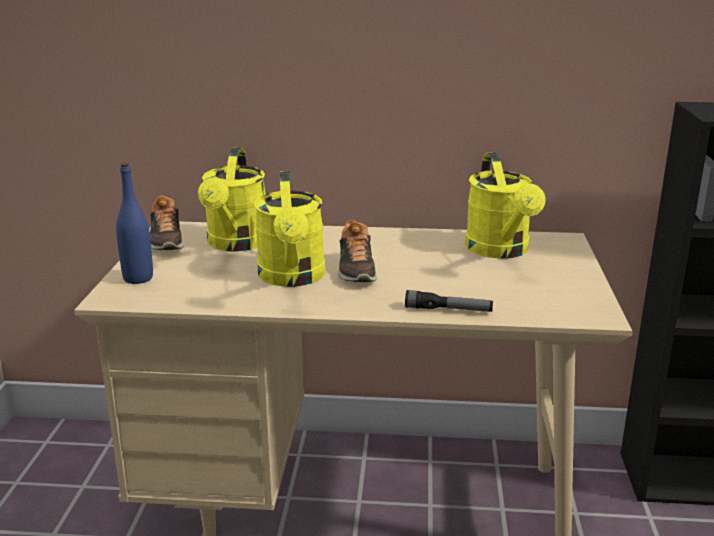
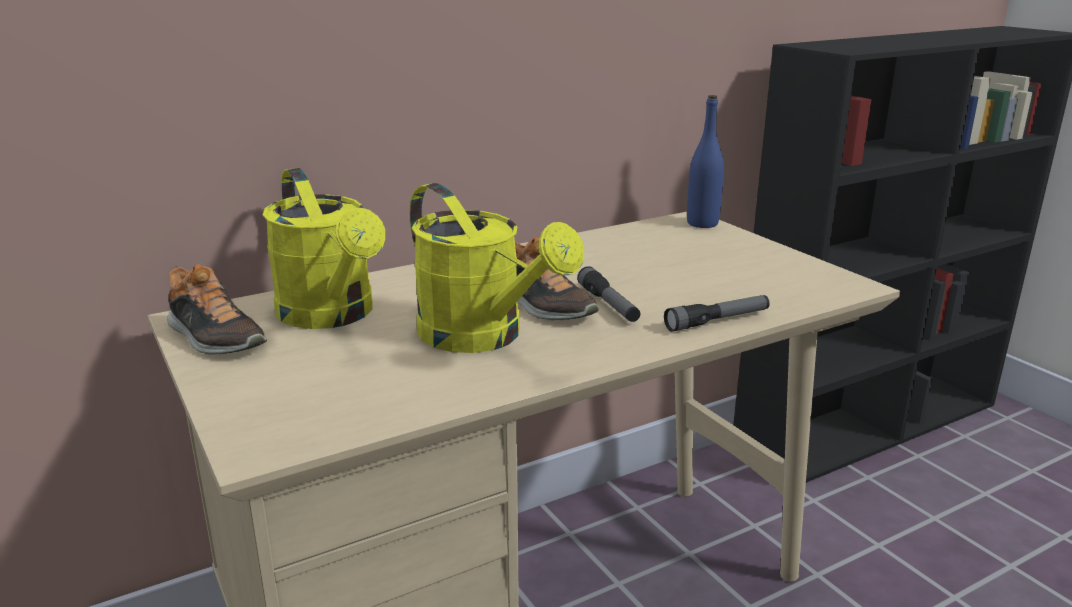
camera: 35 degrees left, 0 degrees up
(138, 278) = (257, 403): blue bottle -> blue bottle (702, 223)
(397, 280) = (608, 304): none -> flashlight
(501, 251) = (655, 245): yellow watering can -> none

